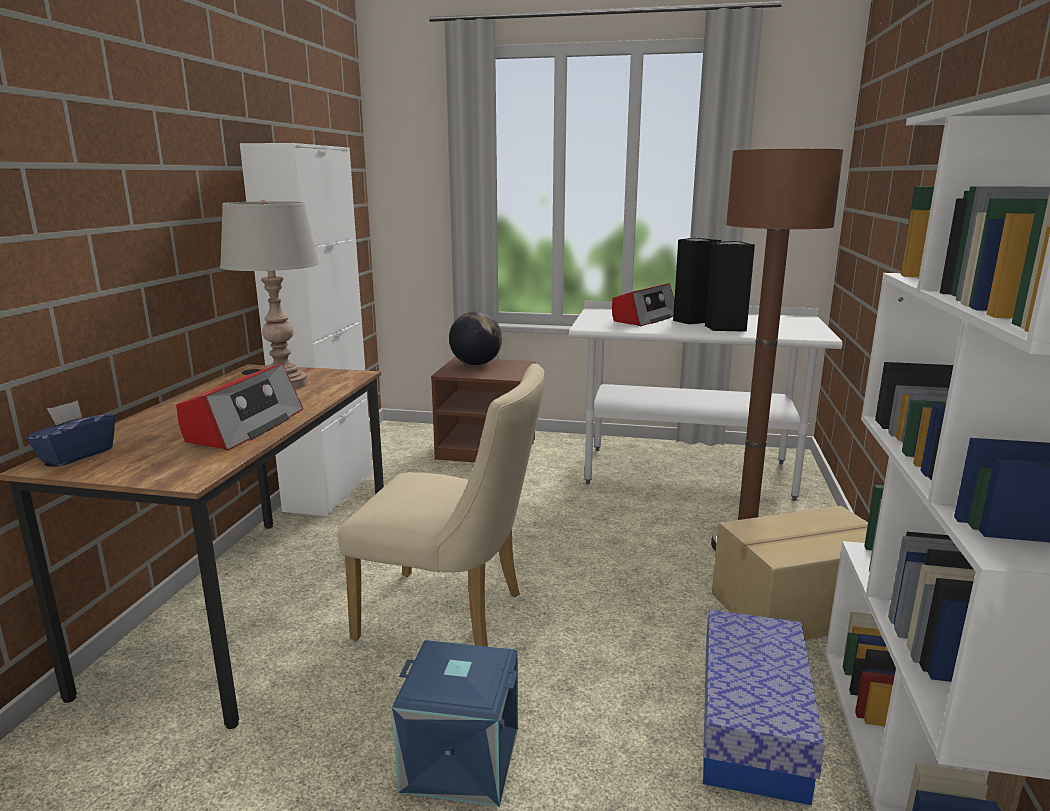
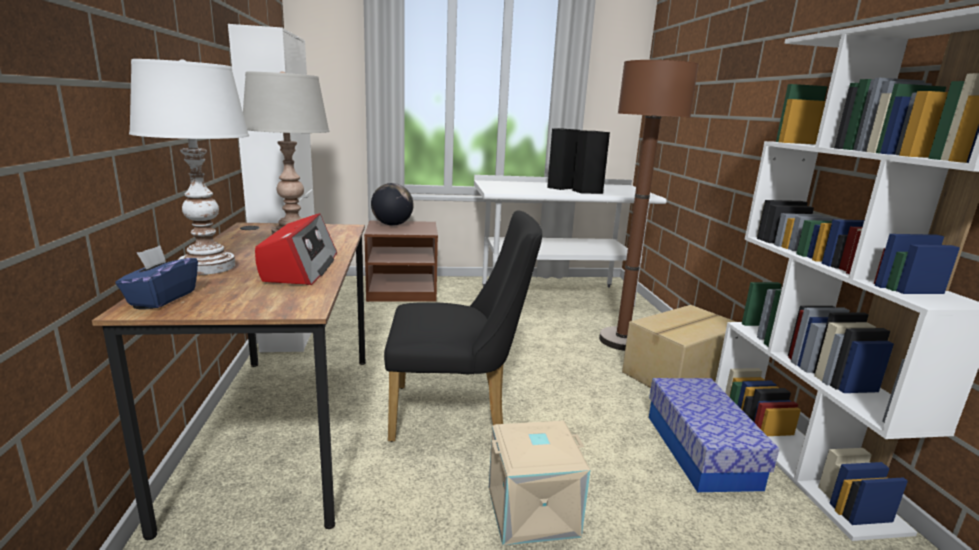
camera: 20 degrees left, 0 degrees up
(156, 420) = (208, 267): none -> white table lamp
(453, 617) = (458, 413): beige chair -> black chair
(459, 761) = (532, 512): blue storage box -> beige storage box
(644, 318) = (526, 186): radio -> none

